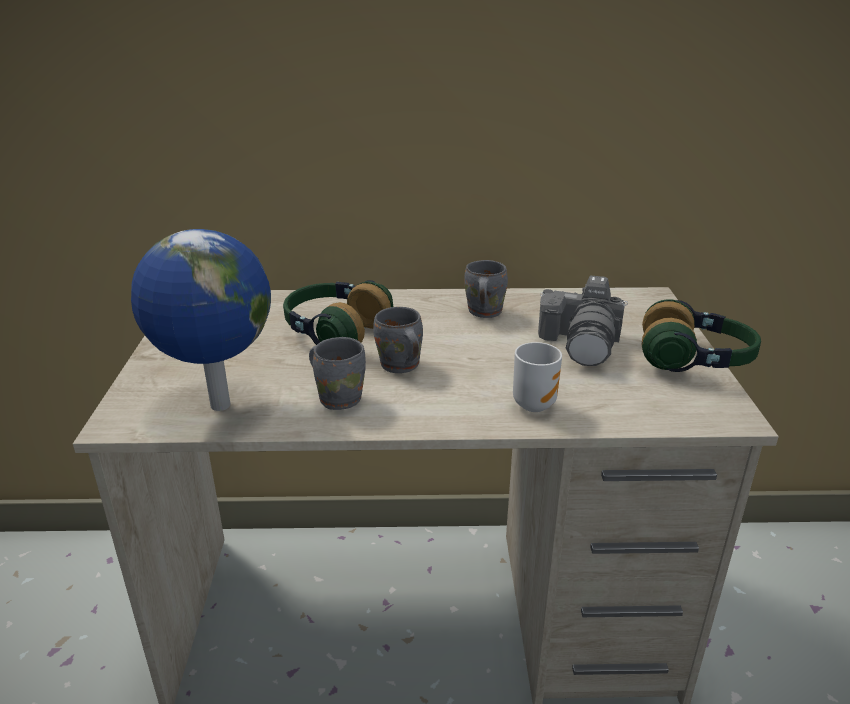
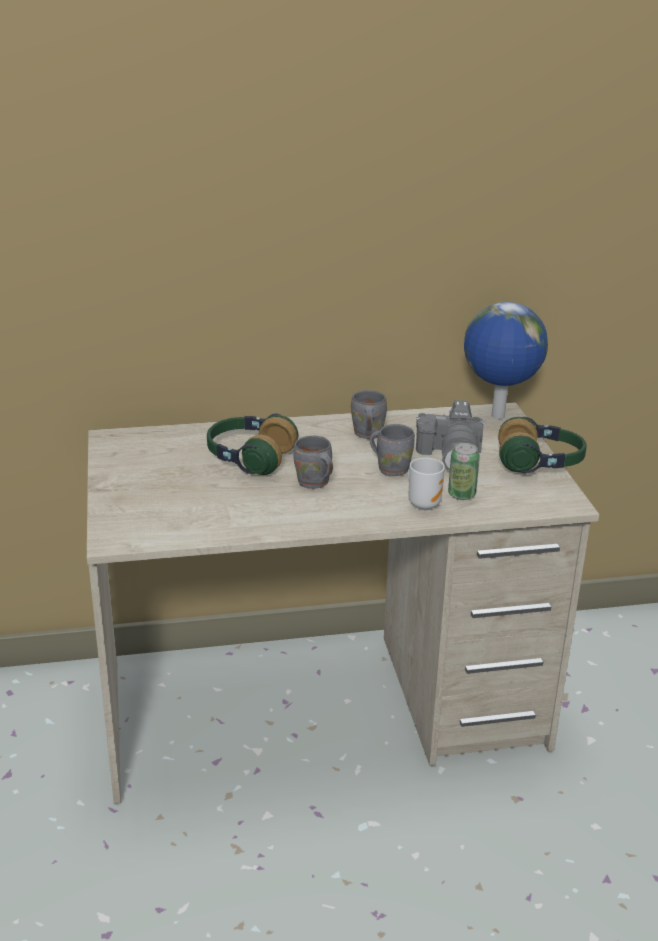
camera: 10 degrees left, 0 degrees up
(218, 406) = (184, 523): globe -> globe (497, 417)
(340, 398) = (276, 510): grey mug -> grey mug (392, 468)
(586, 394) = (461, 494): none -> can

